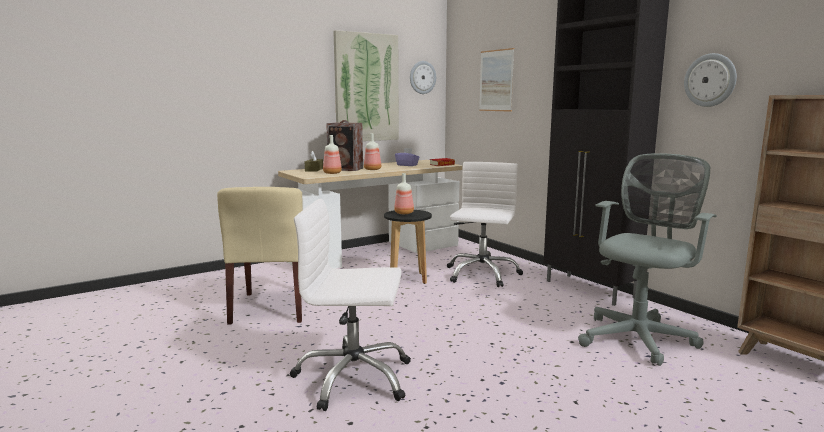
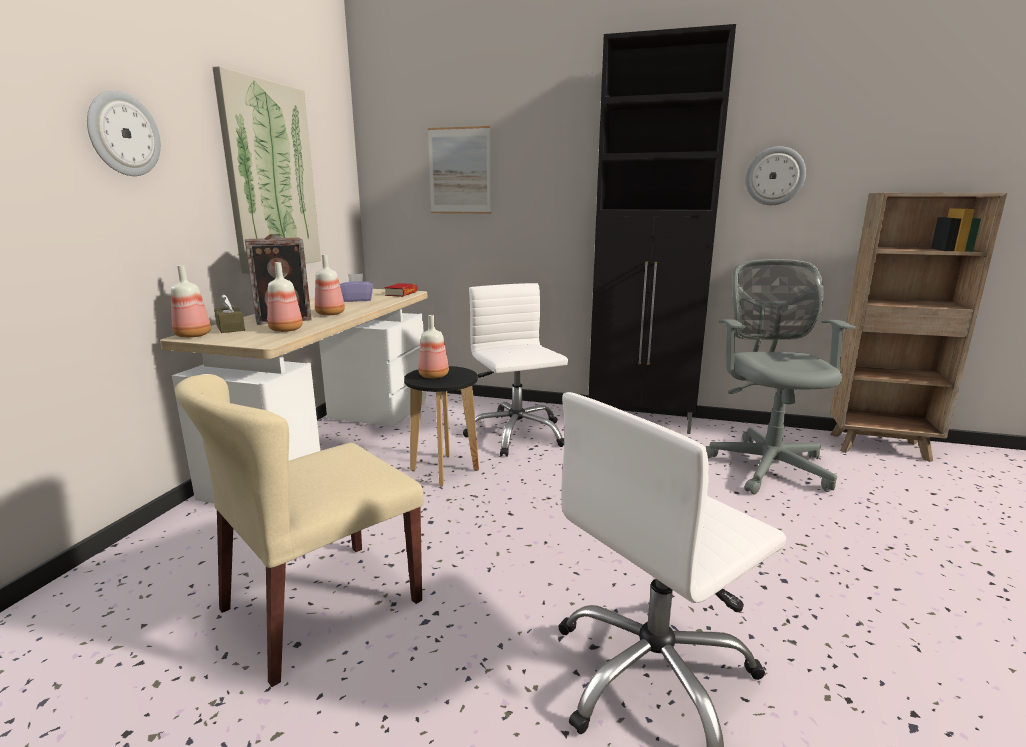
camera: 40 degrees left, 5 degrees up
(272, 307) = (320, 606): beige chair -> beige chair turned 90 degrees clockwise
(293, 170) = (194, 335): none -> bottle
(422, 77) = (334, 163): wall clock -> wall clock (123, 134)

